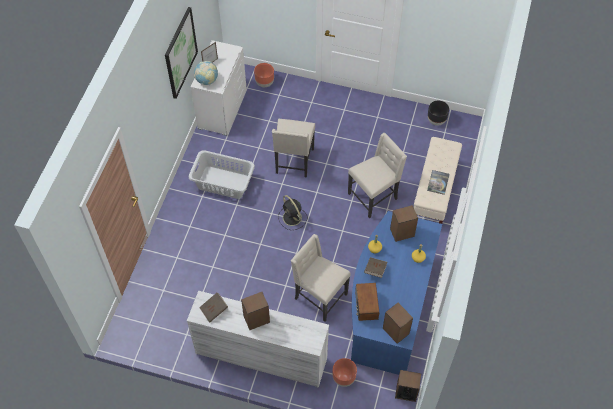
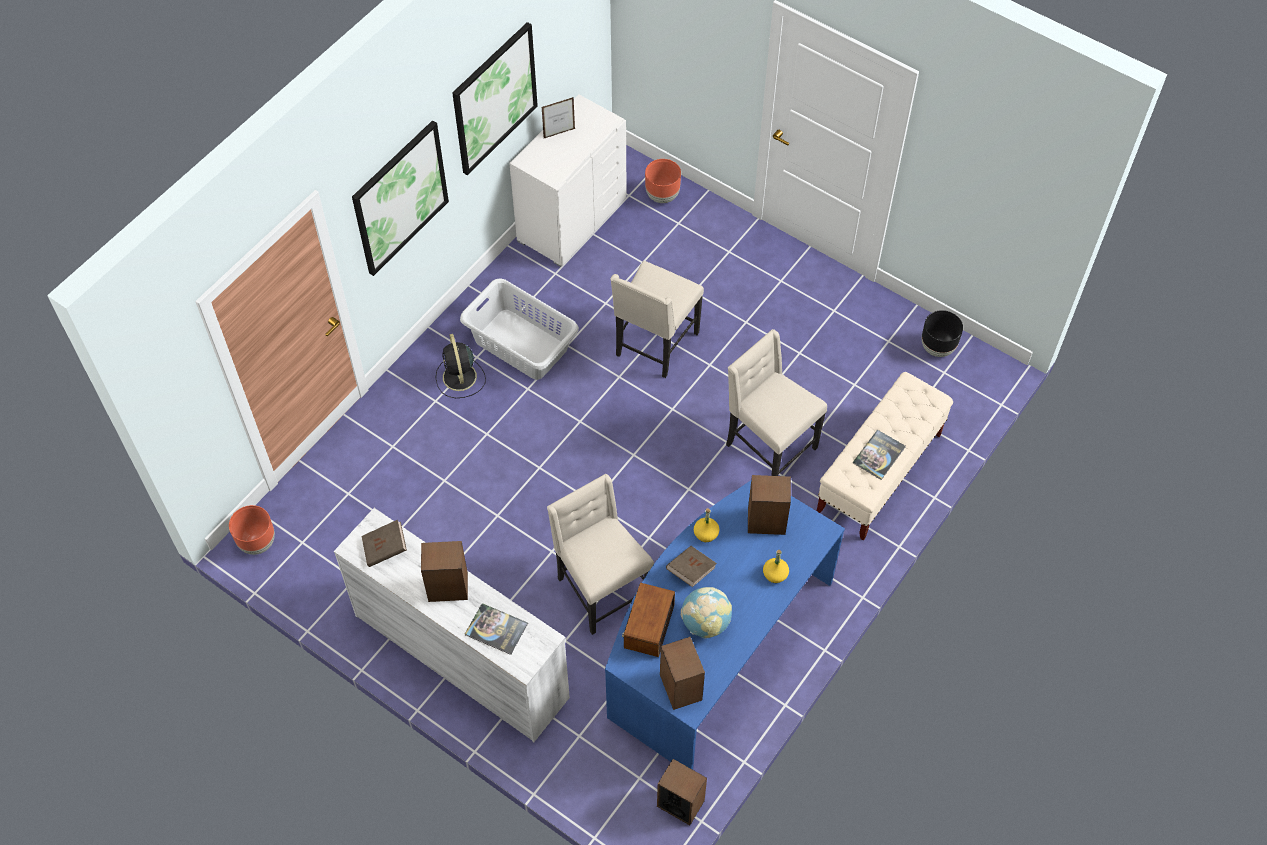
camera: 20 degrees right, 0 degrees up
(151, 120) = (400, 197): none -> picture
(207, 80) = (541, 160): globe -> globe (705, 623)
(291, 332) = (496, 629): none -> book
(292, 218) = (612, 440): black fan -> black fan (460, 378)
(343, 378) = (583, 742): brown planter -> brown planter (257, 543)
(373, 196) = (768, 446): beige chair -> beige chair turned 120 degrees counterclockwise

